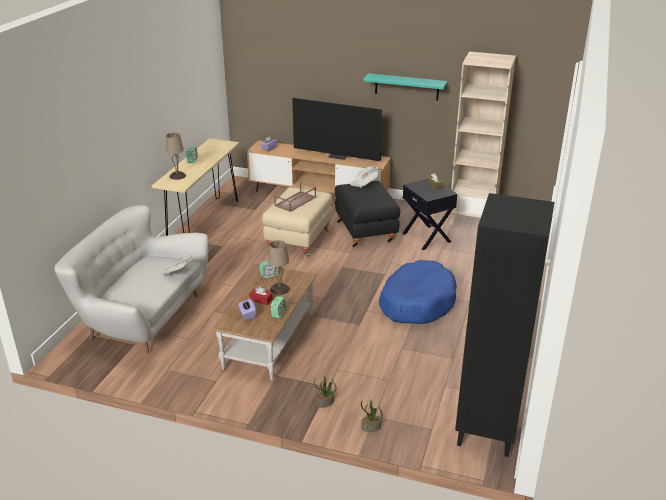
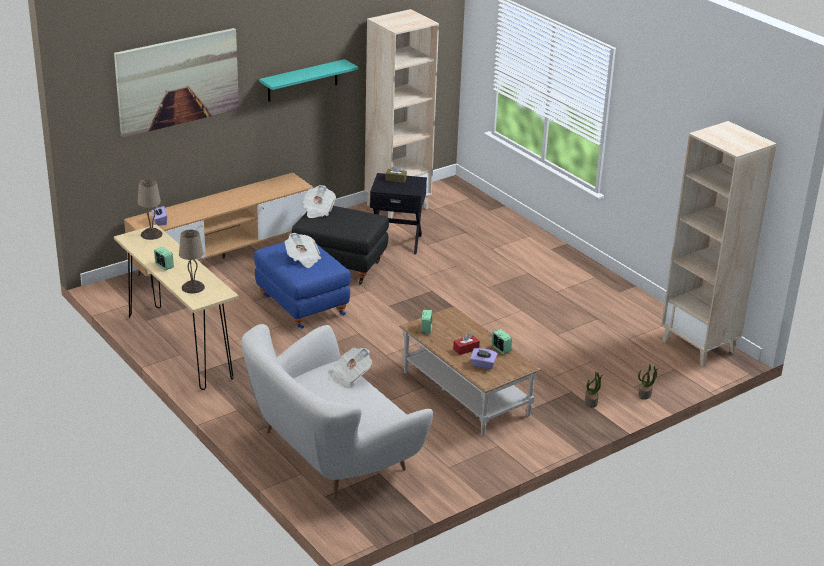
camera: 55 degrees left, 0 degrees up
(280, 289) = (459, 333): beige table lamp -> beige table lamp (152, 234)
(295, 202) = (303, 259): brown tray -> newspaper
(298, 239) = (301, 306): beige ottoman -> blue ottoman
(303, 54) = (177, 81): none -> picture
(338, 156) = (246, 195): television -> none
(417, 302) = (498, 296): blue dog bed -> none
(487, 430) = (699, 346): black bookcase -> beige bookcase

